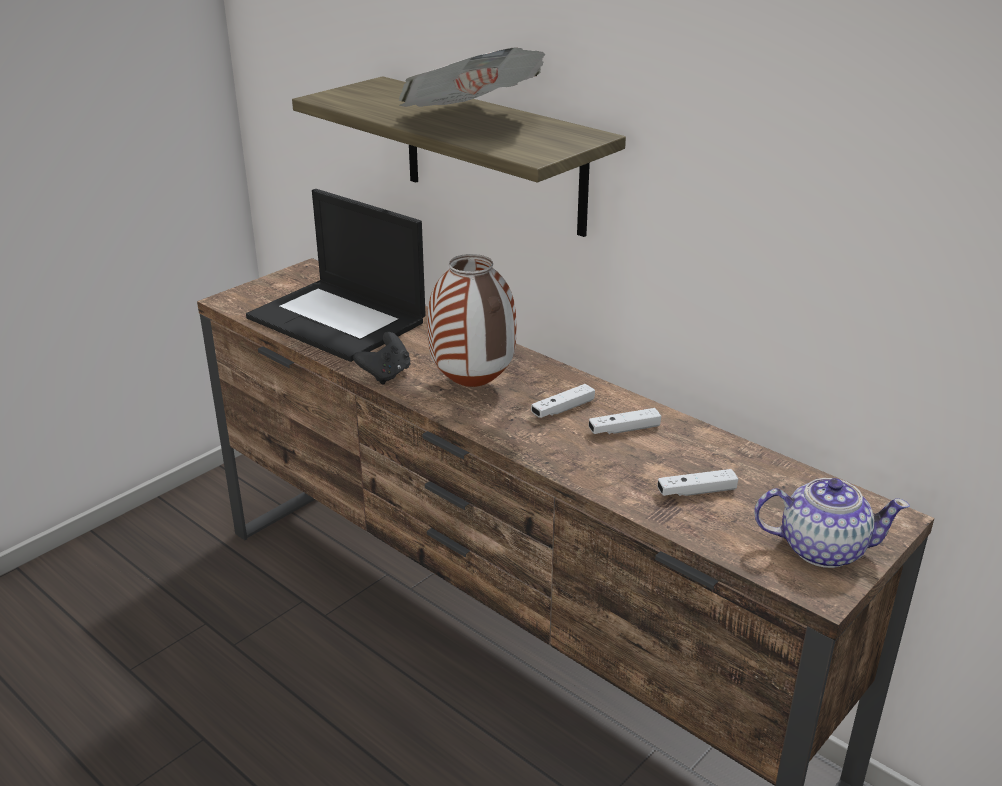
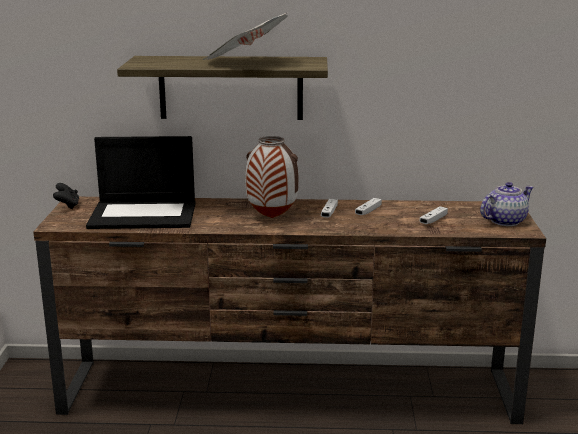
camera: 40 degrees left, 10 degrees down
(386, 375) = (220, 226): black game controller -> black game controller (67, 206)

